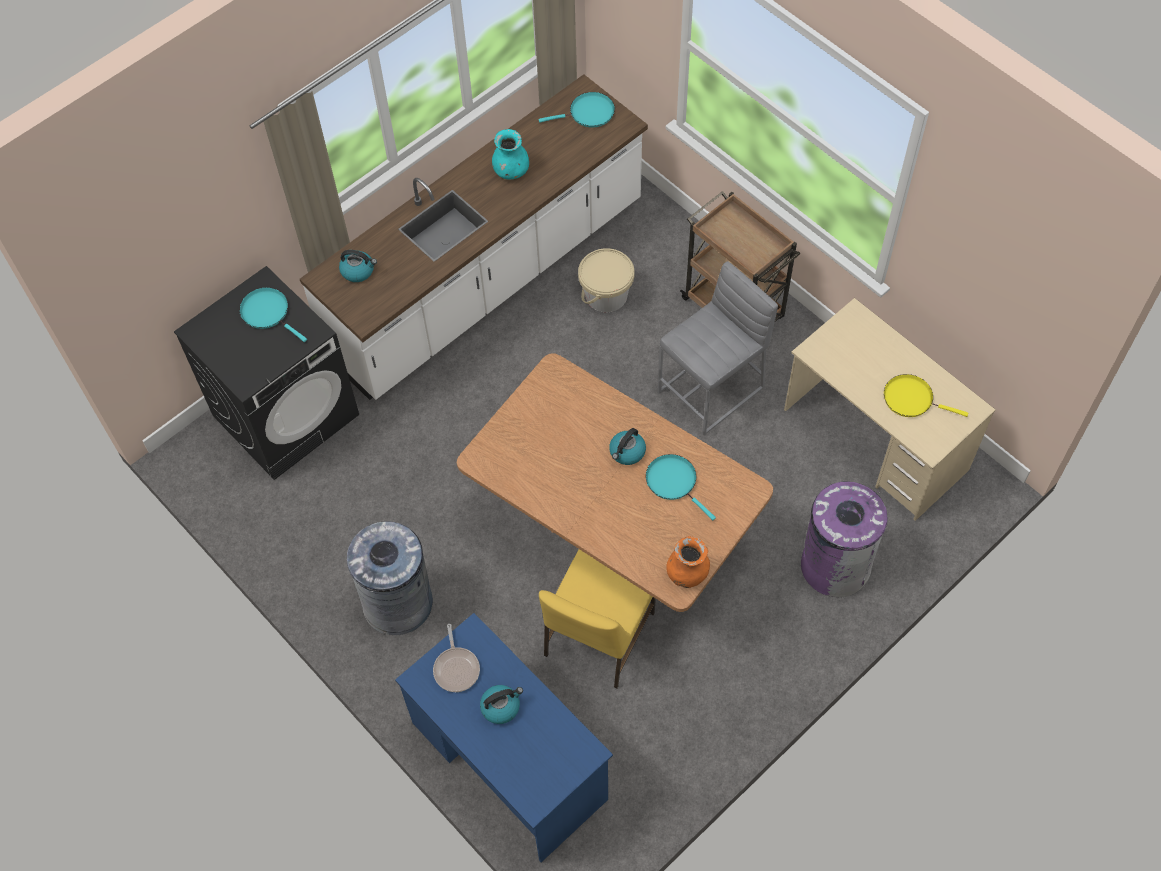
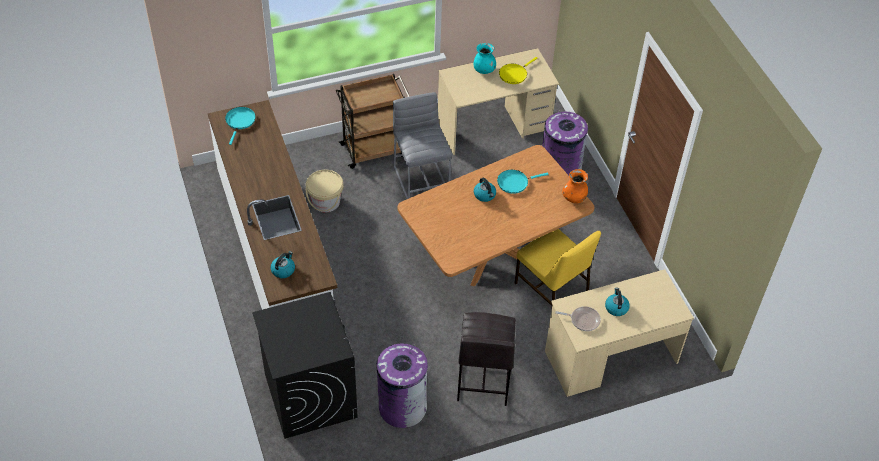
camera: 70 degrees left, 10 degrees down
(268, 312) = (291, 322): turquoise frying pan -> none
(311, 524) = (402, 406): none -> purple trash can
(398, 603) = (483, 378): grey trash can -> grey stool
(509, 760) = (610, 357): blue desk -> beige desk
(511, 171) = (258, 171): turquoise vase -> turquoise vase (484, 70)

